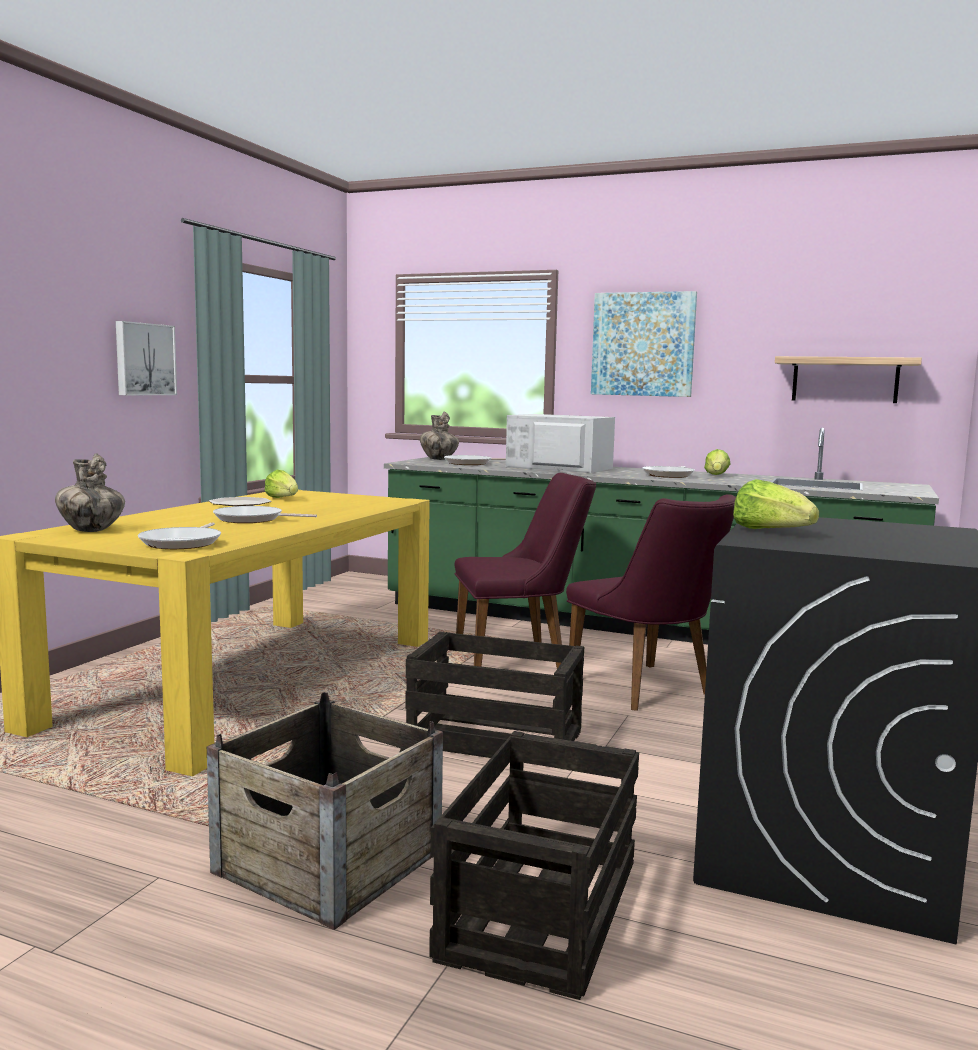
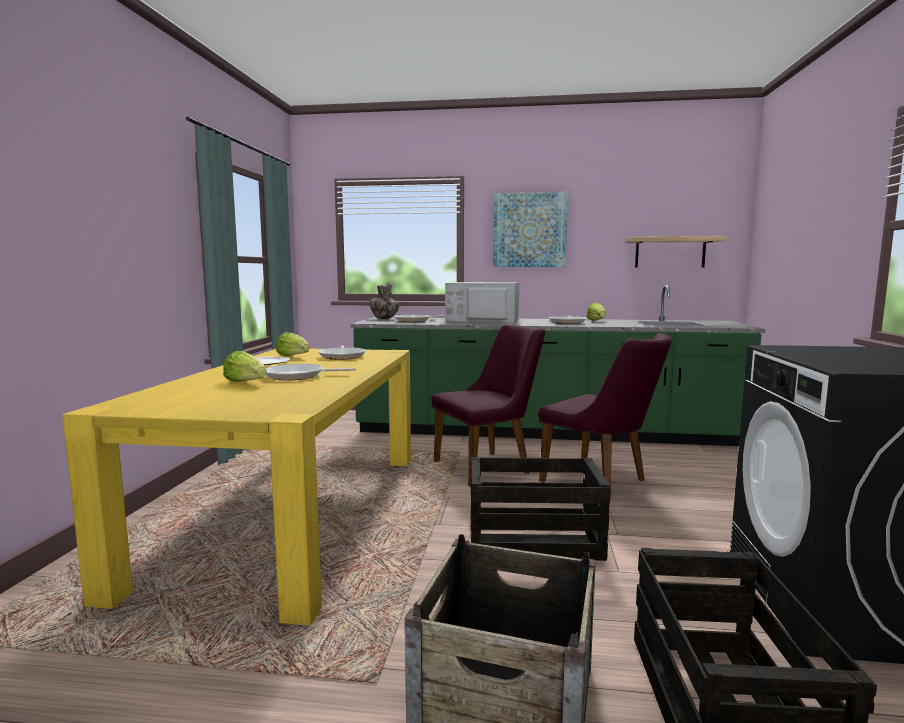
camera: 15 degrees left, 0 degrees up
(91, 530) = (161, 398): vase -> none
(144, 359) = (159, 240): picture -> none
(183, 543) = (271, 403): frying pan -> frying pan (342, 356)
(770, 531) = (826, 359): lettuce -> lettuce (246, 382)

